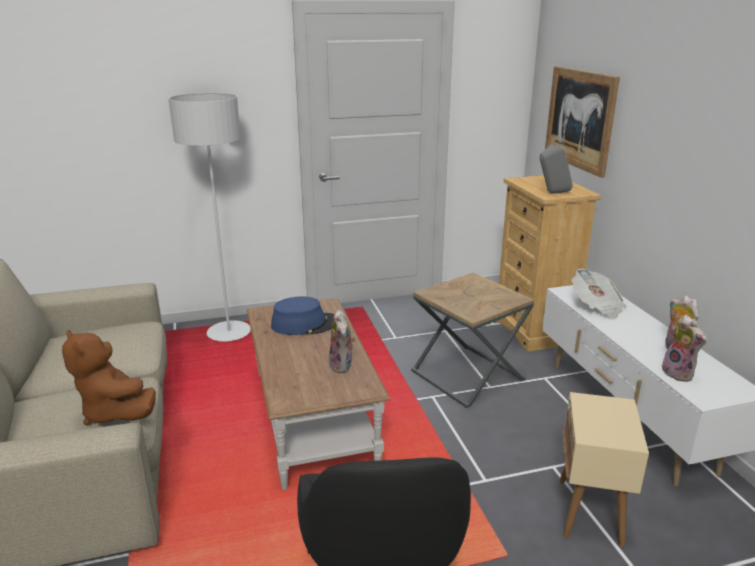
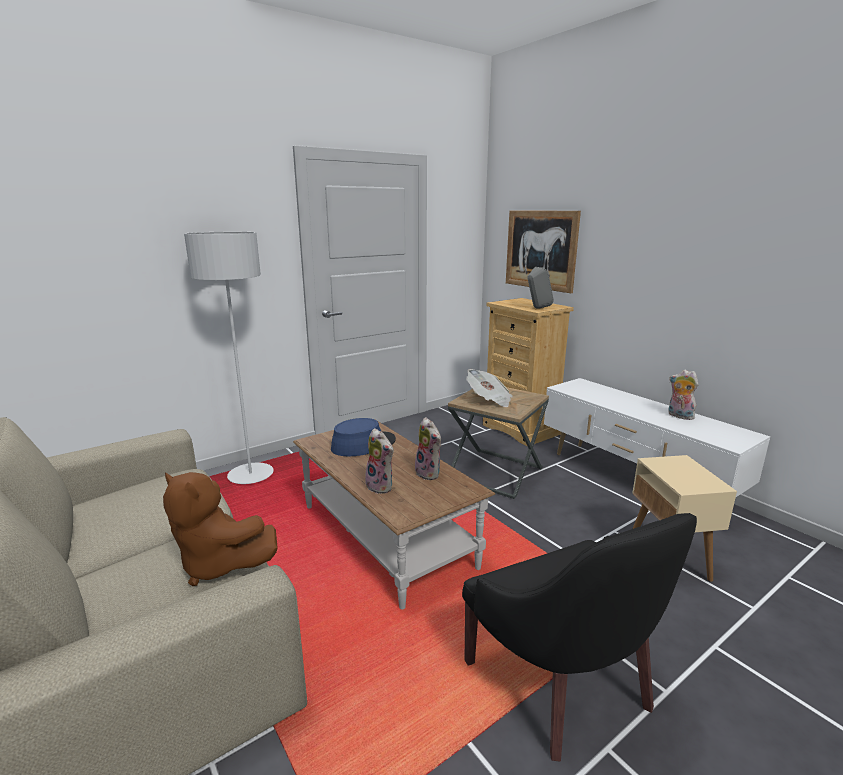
camera: 20 degrees left, 5 degrees down
(597, 307) = (596, 395): newspaper -> newspaper (489, 400)
(679, 374) = (698, 431): plush toy -> plush toy (381, 486)

